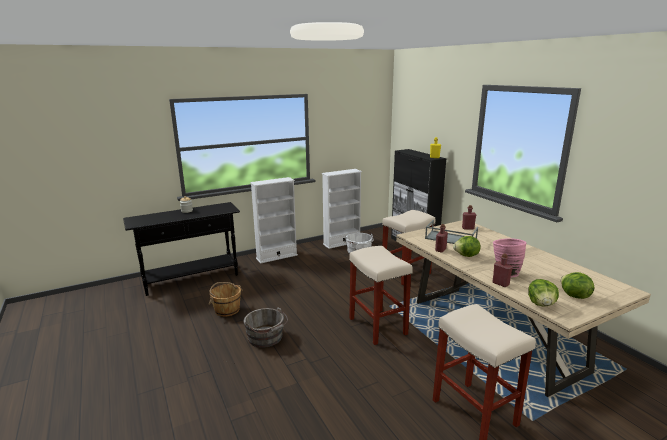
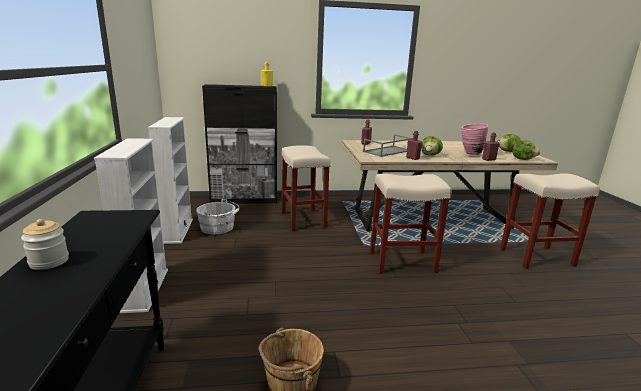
camera: 70 degrees left, 0 degrees up
(266, 338) = (402, 349): grey bucket -> none

